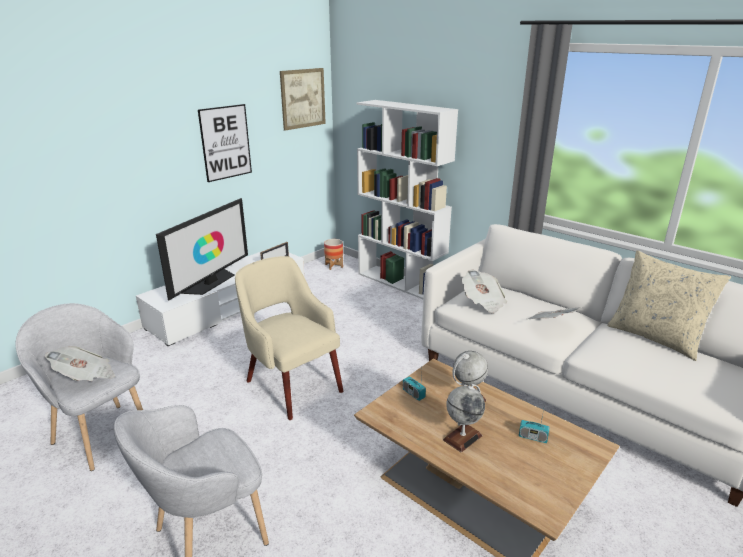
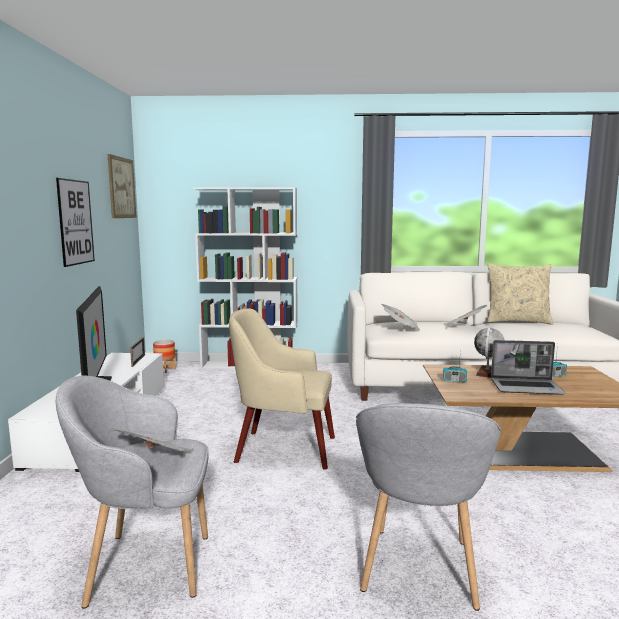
camera: 40 degrees left, 15 degrees down
(462, 437) = (527, 387): globe -> laptop

